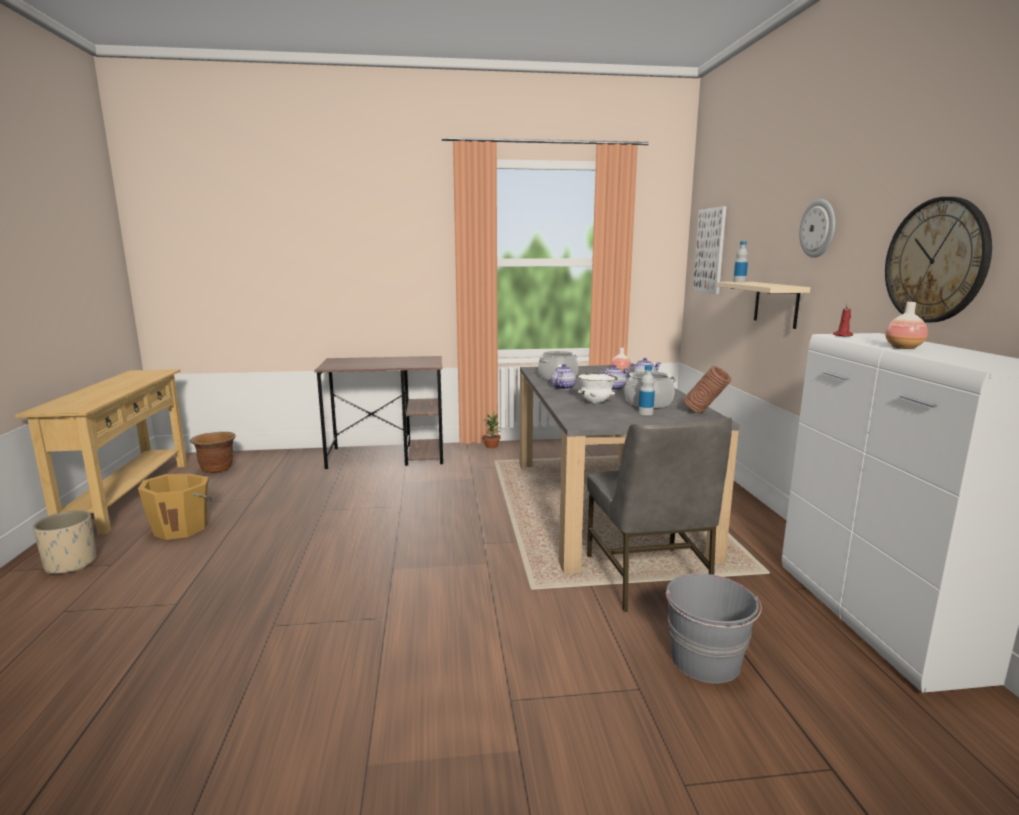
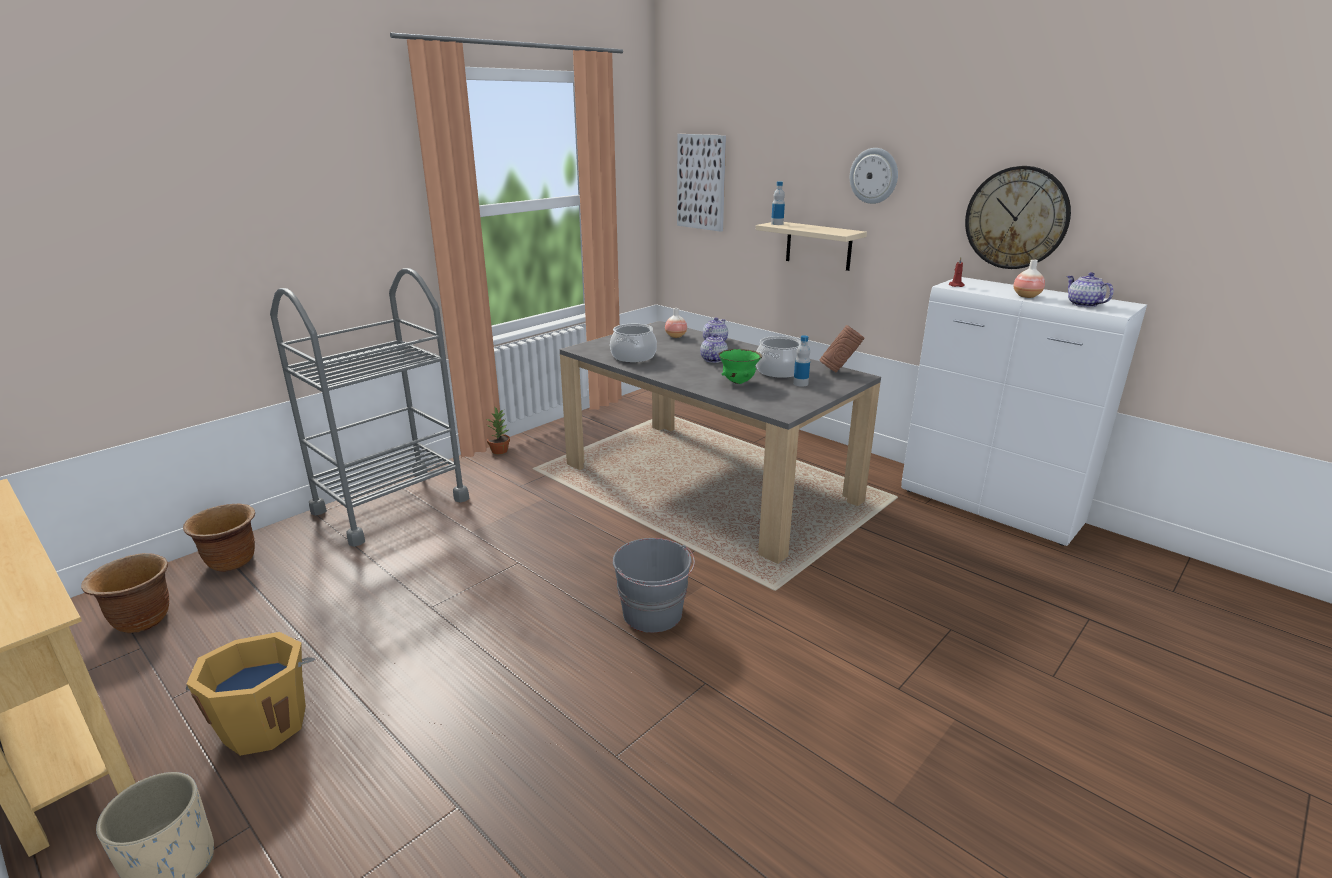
camera: 40 degrees left, 10 degrees up
(283, 458) = (232, 562): none -> brown planter
(388, 456) = (391, 505): brown desk -> grey cart
(562, 388) = (669, 370): teapot -> teapot (1083, 304)
(595, 403) = (738, 382): white bowl -> green bowl
(648, 579) = (837, 539): grey chair -> none
(706, 661) = (955, 586): grey bucket -> grey bucket (653, 614)

